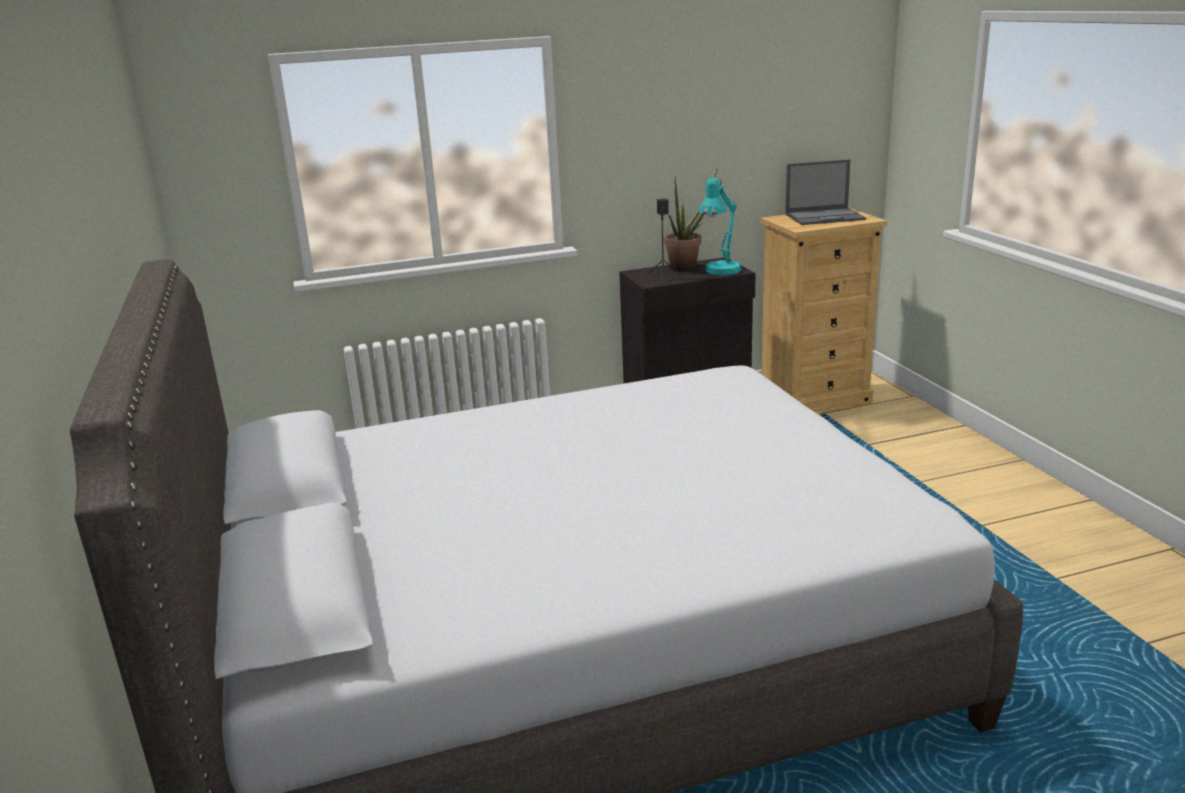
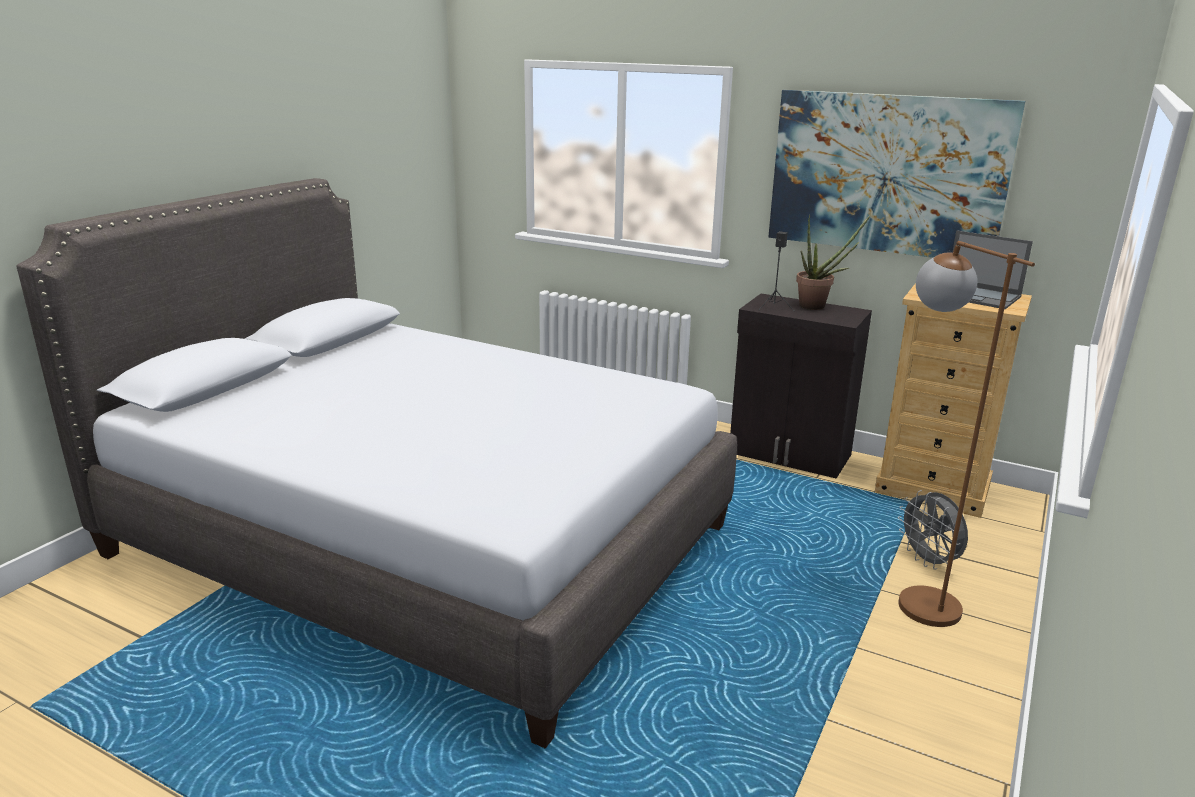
camera: 45 degrees right, 0 degrees up
(716, 125) = (886, 174): none -> picture
(720, 272) = (828, 318): turquoise table lamp -> none
(904, 448) = (929, 561): none -> grey fan
(940, 474) = (914, 596): none -> brown floor lamp

